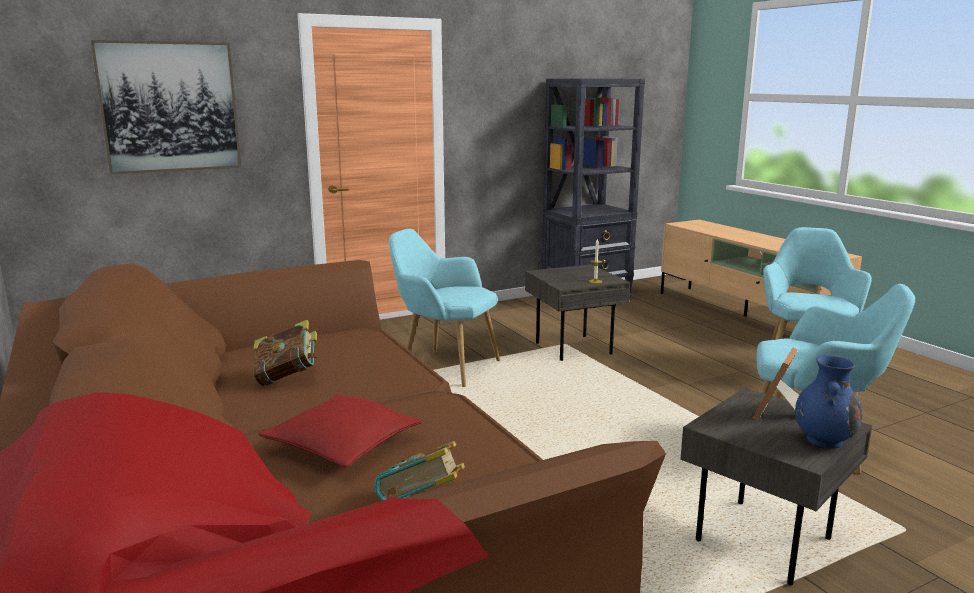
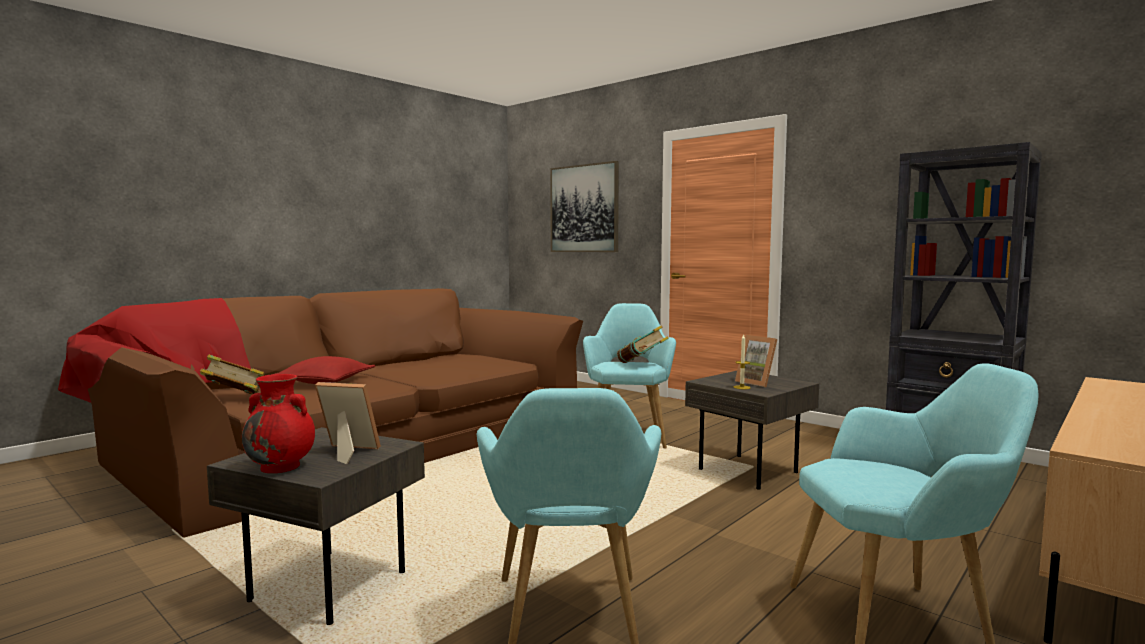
camera: 70 degrees right, 10 degrees down
(287, 378) = (427, 365): book -> book (642, 364)
(582, 275) = (757, 383): none -> picture frame
(823, 440) = (281, 467): blue vase -> red vase

